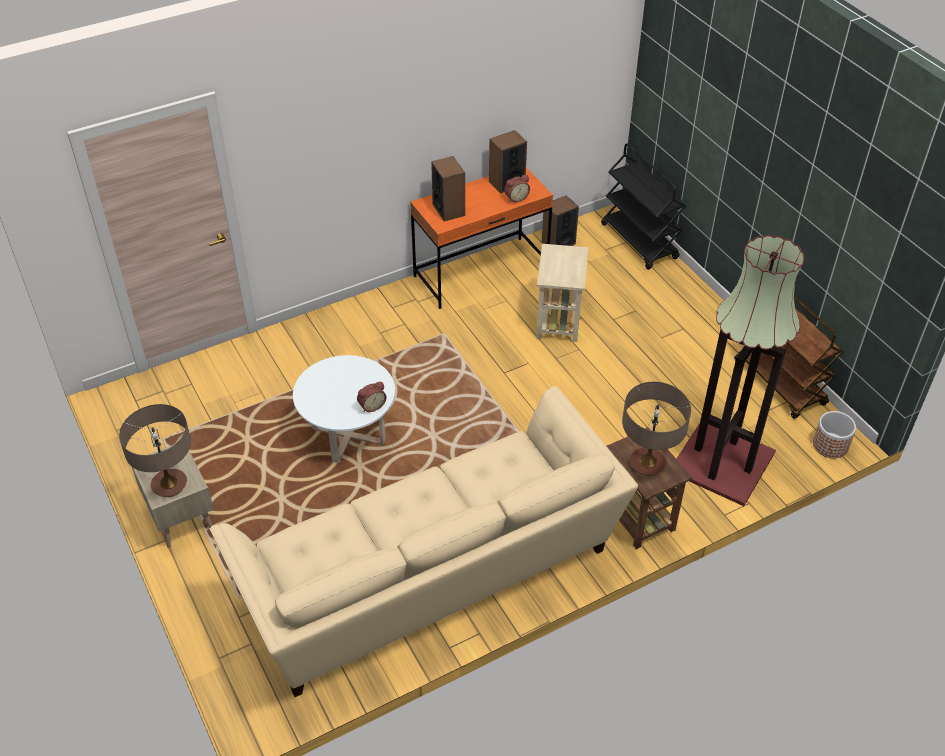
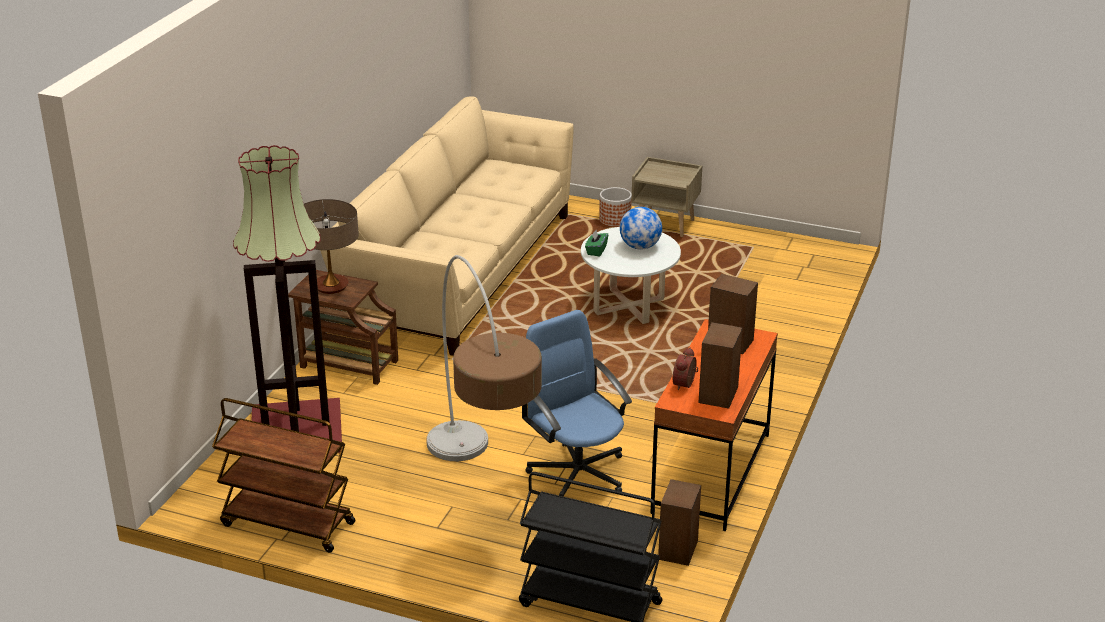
camera: 140 degrees right, 15 degrees down
(169, 485) = (659, 171): table lamp -> none
(333, 389) = (640, 247): none -> globe
(371, 405) = (596, 251): alarm clock -> green tissue box
(559, 317) = (578, 472): beige side table -> blue office chair
(633, 336) = (482, 492): none -> floor lamp
(830, 445) = (197, 491): planter -> planter (614, 220)

